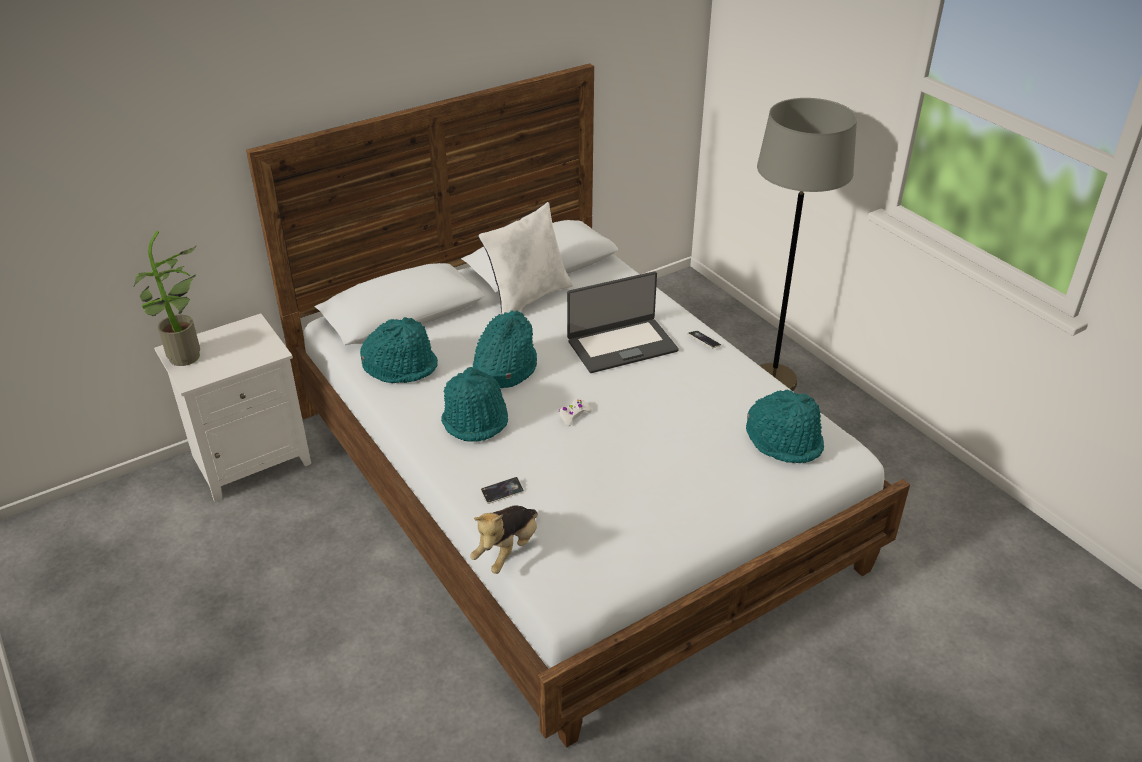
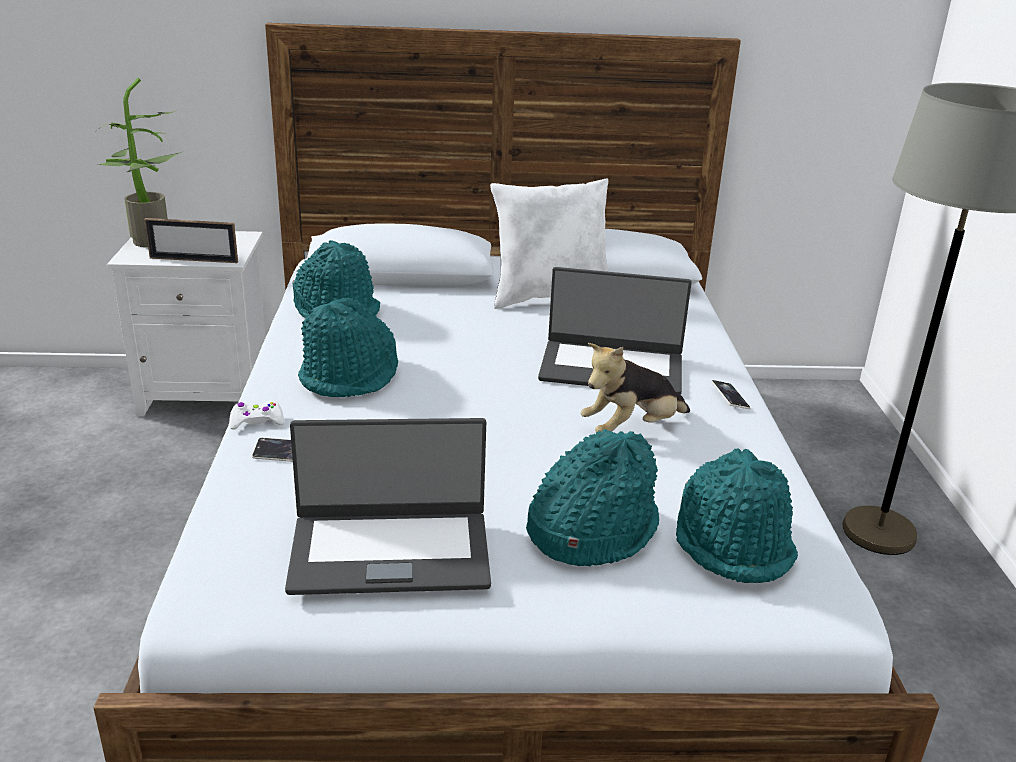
camera: 30 degrees right, 10 degrees down
(246, 362) = (194, 260): none -> picture frame
(504, 368) = (443, 344): turquoise hat -> turquoise hat (591, 530)
(507, 550) = (207, 514): plush toy -> plush toy (631, 429)
(574, 415) = (467, 412): white game controller -> white game controller (256, 421)
(632, 524) = (390, 551): none -> laptop

